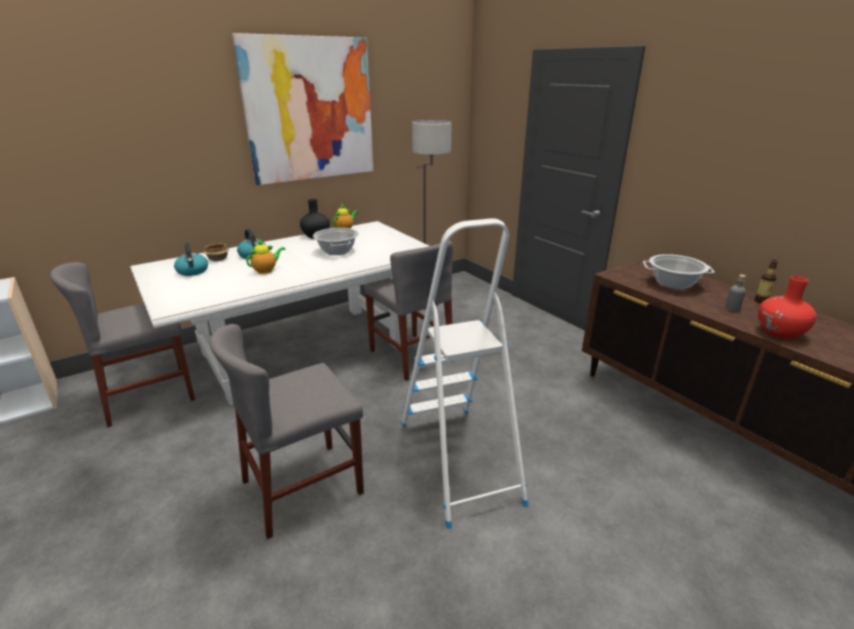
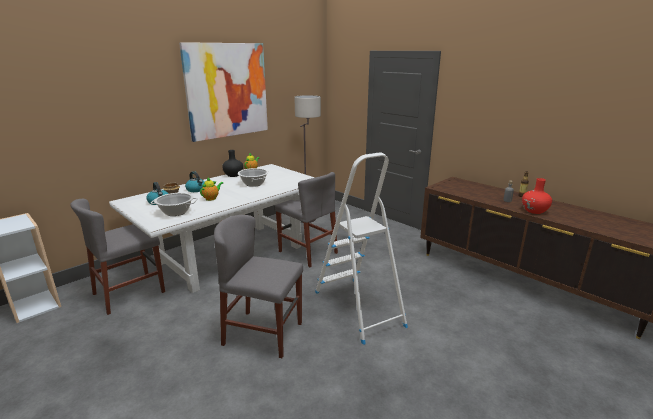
camera: 10 degrees left, 5 degrees down
(302, 487) = (263, 333): grey chair -> grey chair turned 60 degrees clockwise
(673, 283) = (472, 190): cooking pot -> cooking pot (176, 212)

